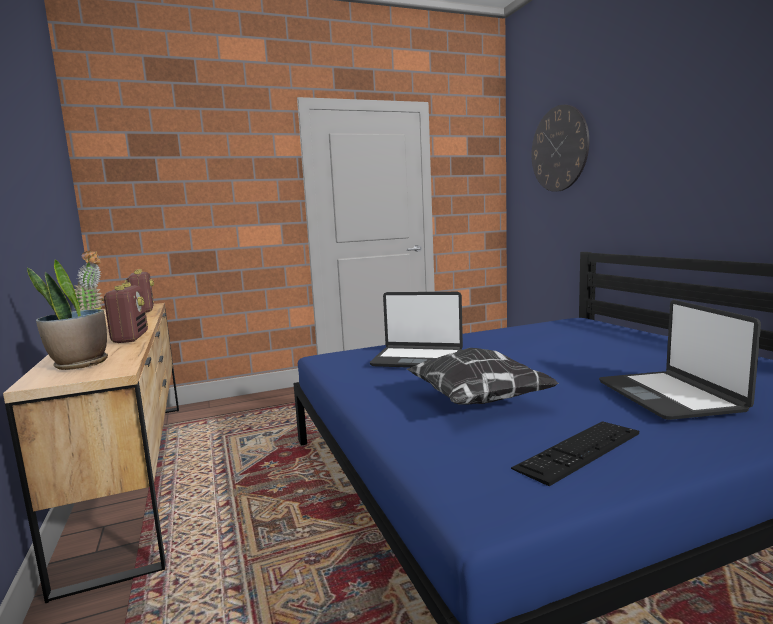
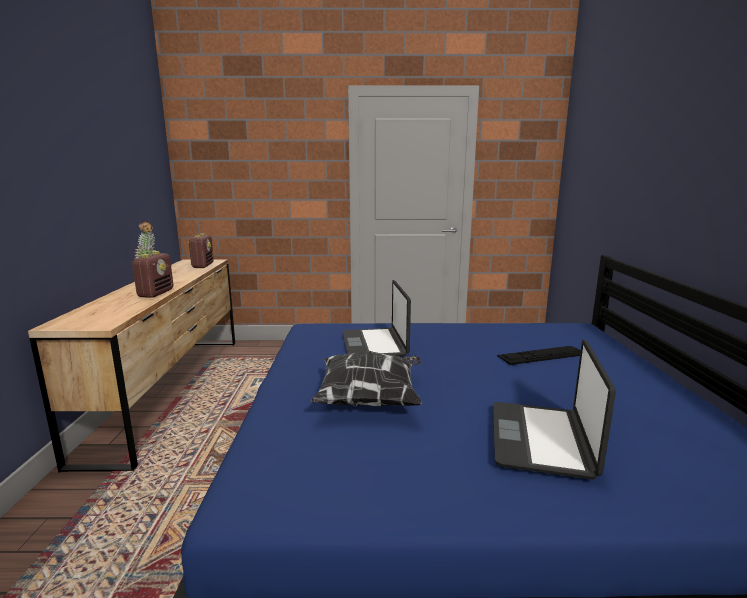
camera: 20 degrees right, 5 degrees up
(79, 364) = (95, 314): potted plant -> none
(418, 359) = (375, 344): laptop -> laptop turned 45 degrees clockwise
(559, 149) = (603, 140): wall clock -> none
(578, 450) = (382, 474): keyboard -> keyboard (542, 355)

